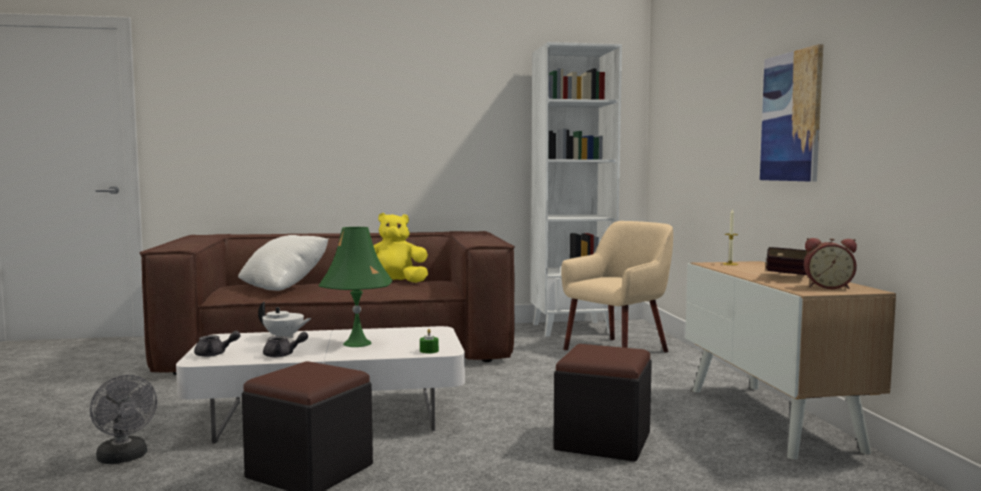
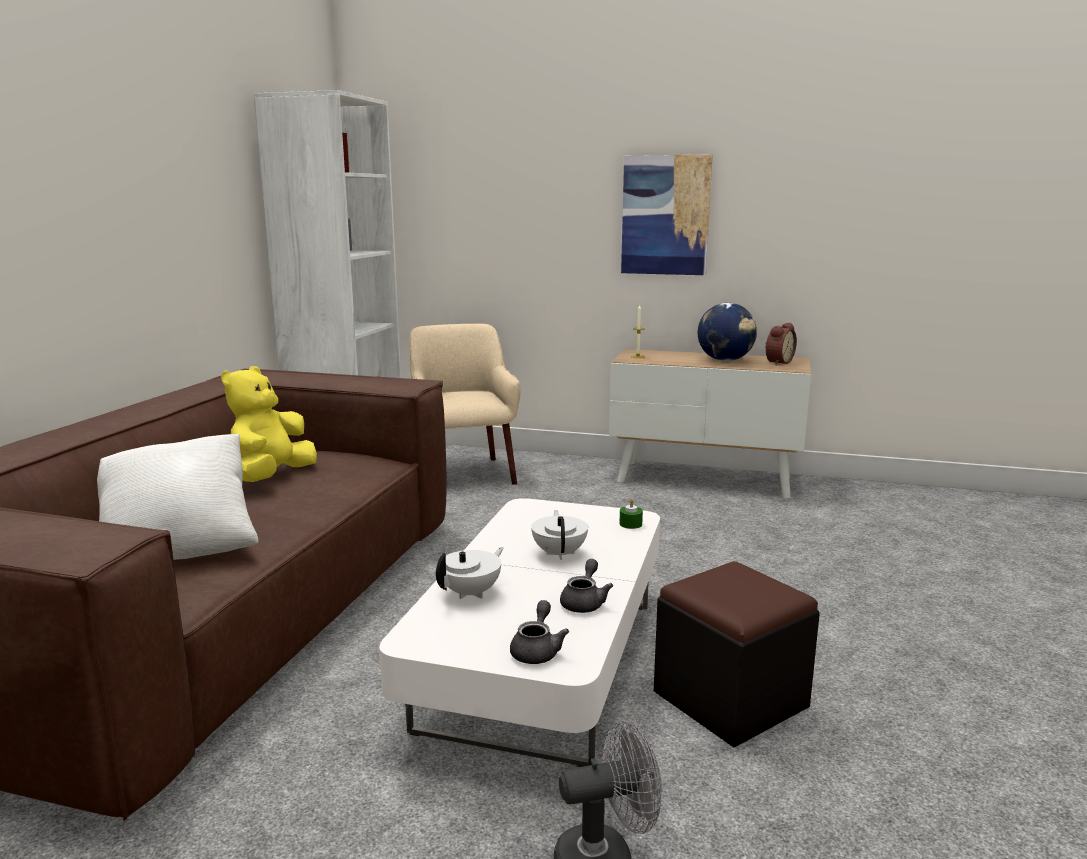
camera: 65 degrees left, 10 degrees up
(357, 343) = (560, 553): green table lamp -> white teapot
(603, 441) = (720, 543): black ottoman -> none
(786, 277) = (725, 360): red book -> globe

